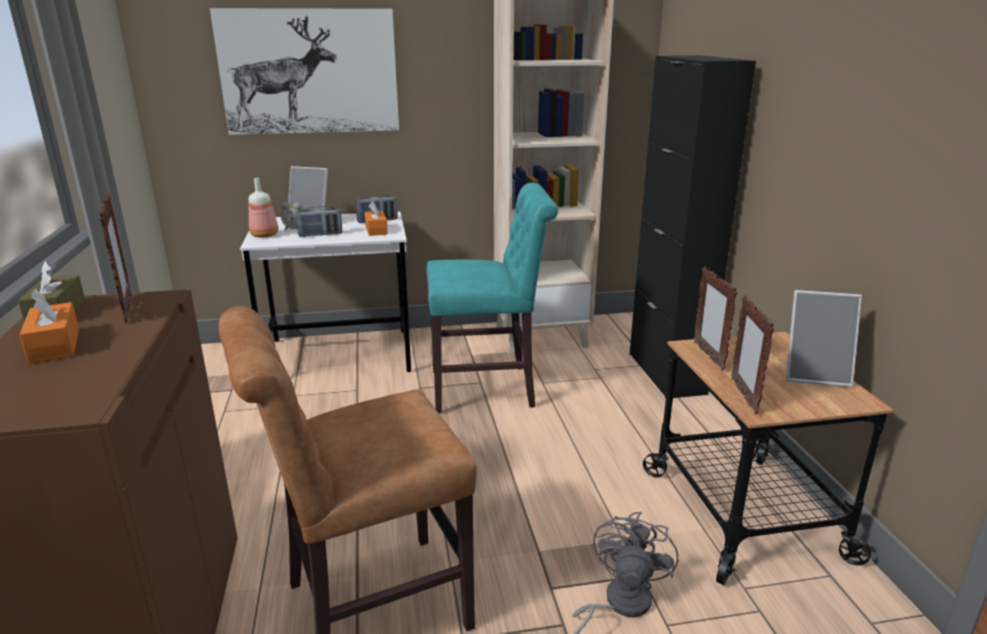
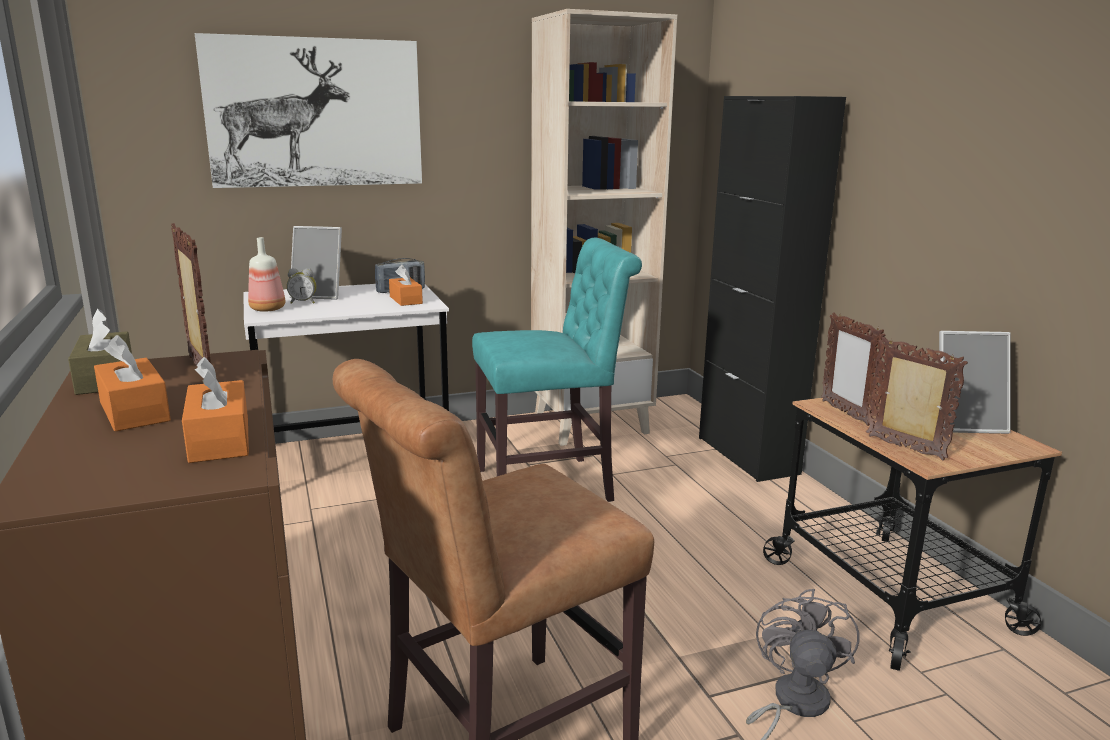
camera: 10 degrees left, 5 degrees down
(95, 376) = (219, 439): none -> orange tissue box
(320, 235) = (339, 306): radio -> none
(744, 396) = (905, 448): picture frame -> picture frame turned 150 degrees clockwise

